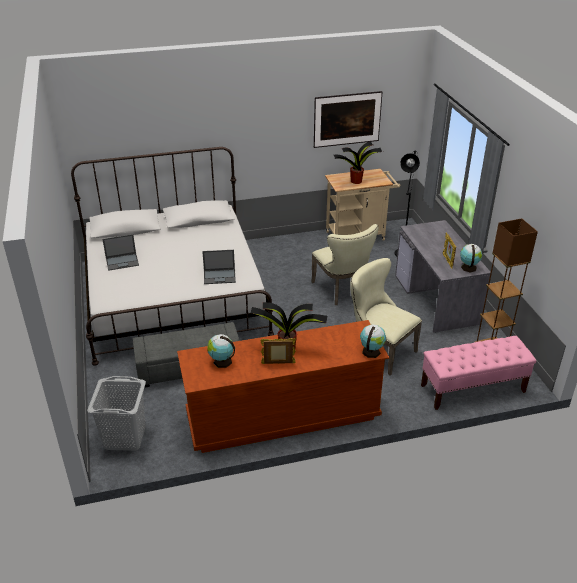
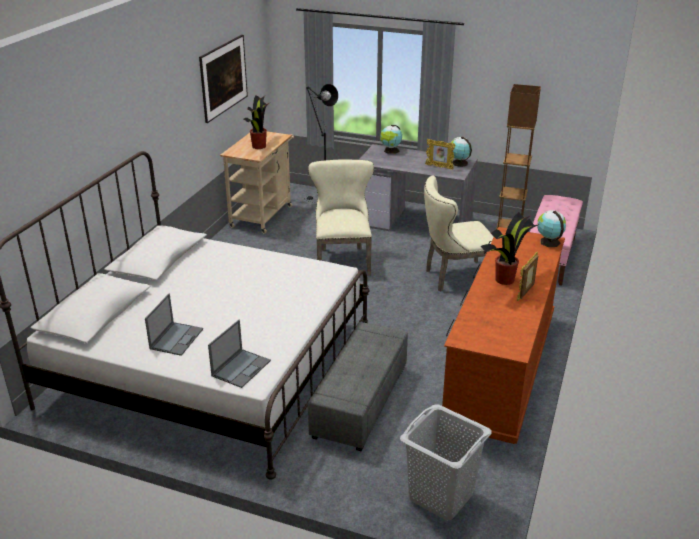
camera: 55 degrees left, 5 degrees down
(220, 276) = (303, 284): laptop -> laptop (241, 368)
(221, 361) = (491, 323): globe -> globe (391, 151)
(342, 291) = (342, 259): beige chair -> beige chair turned 105 degrees counterclockwise

